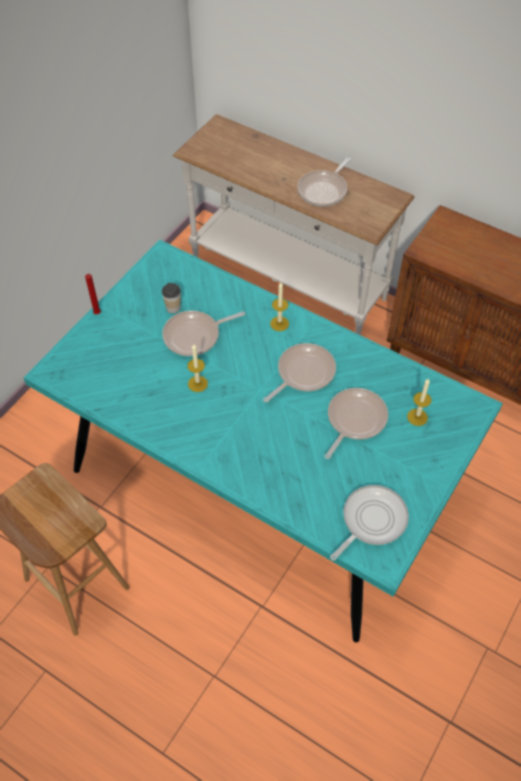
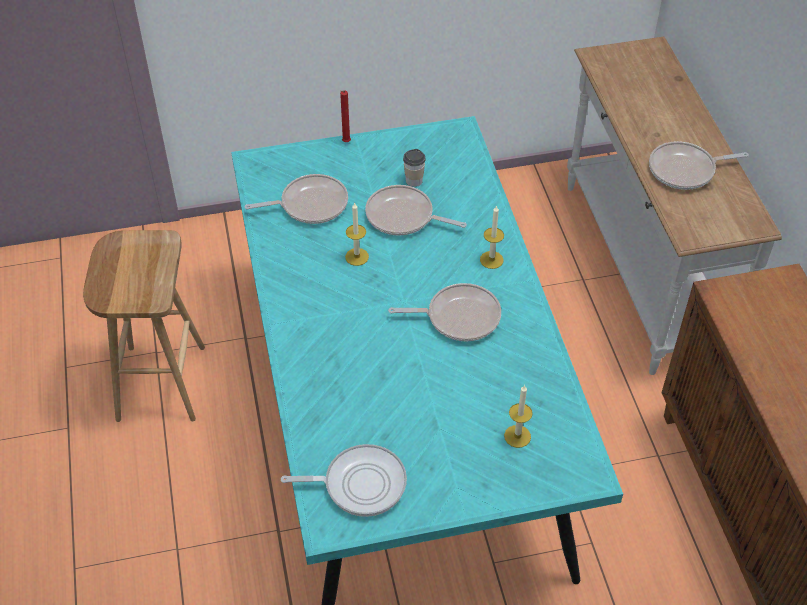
camera: 45 degrees right, 5 degrees down
(354, 420) = (454, 391): frying pan -> frying pan (310, 204)

